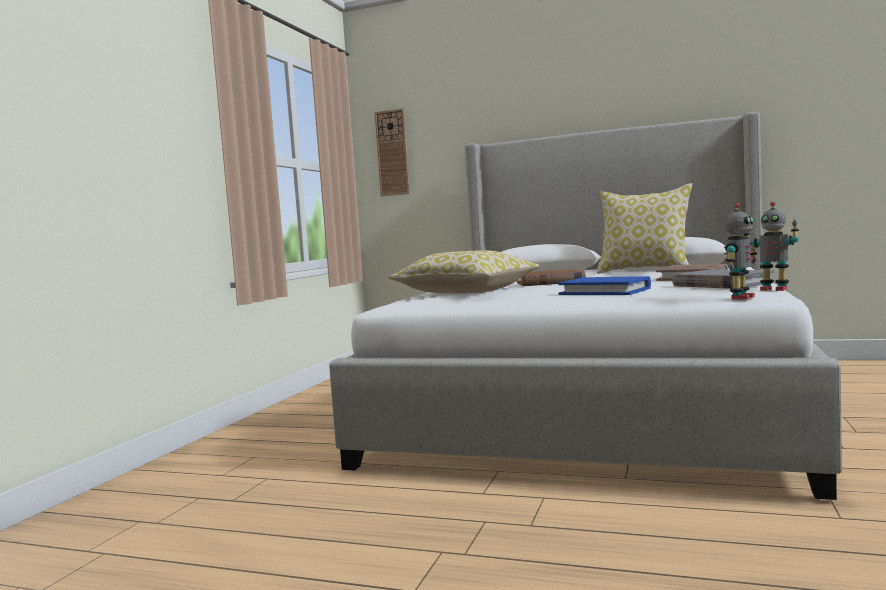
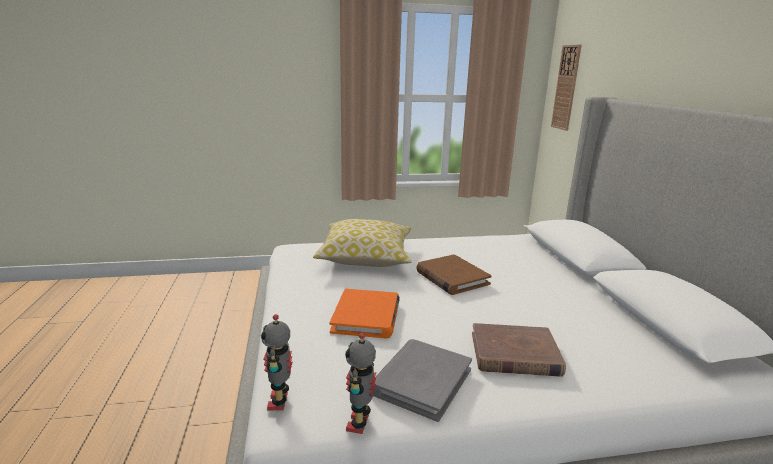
camera: 60 degrees right, 15 degrees up
(605, 291) = (366, 317): blue book -> orange book
(645, 271) = (612, 313): pillow -> none
(740, 298) = (280, 401): toy robot -> toy robot turned 75 degrees clockwise

